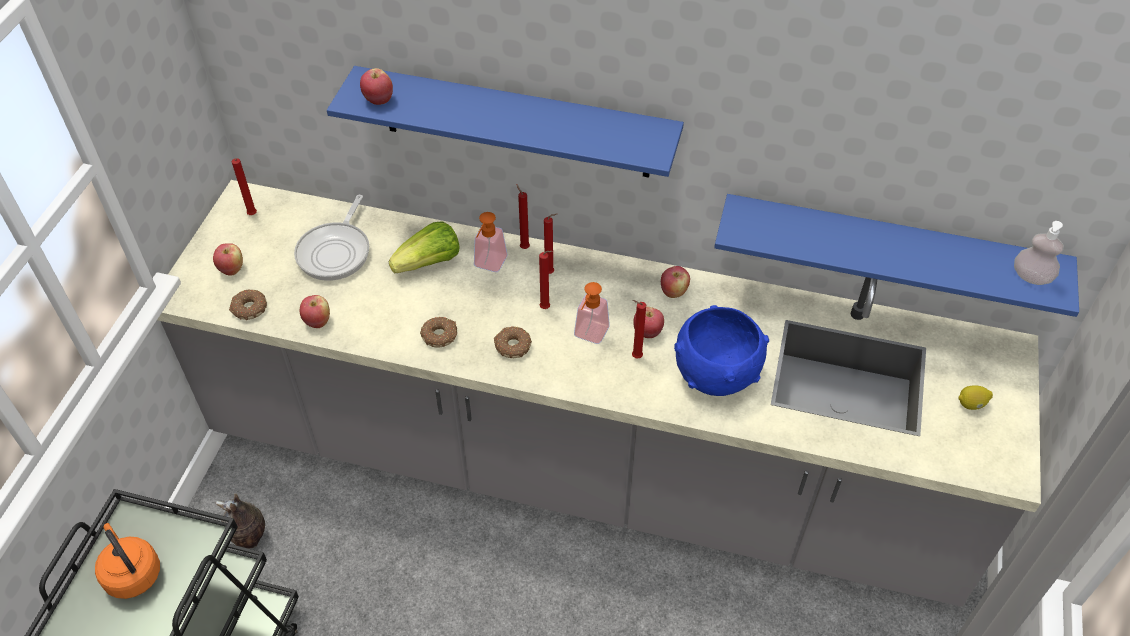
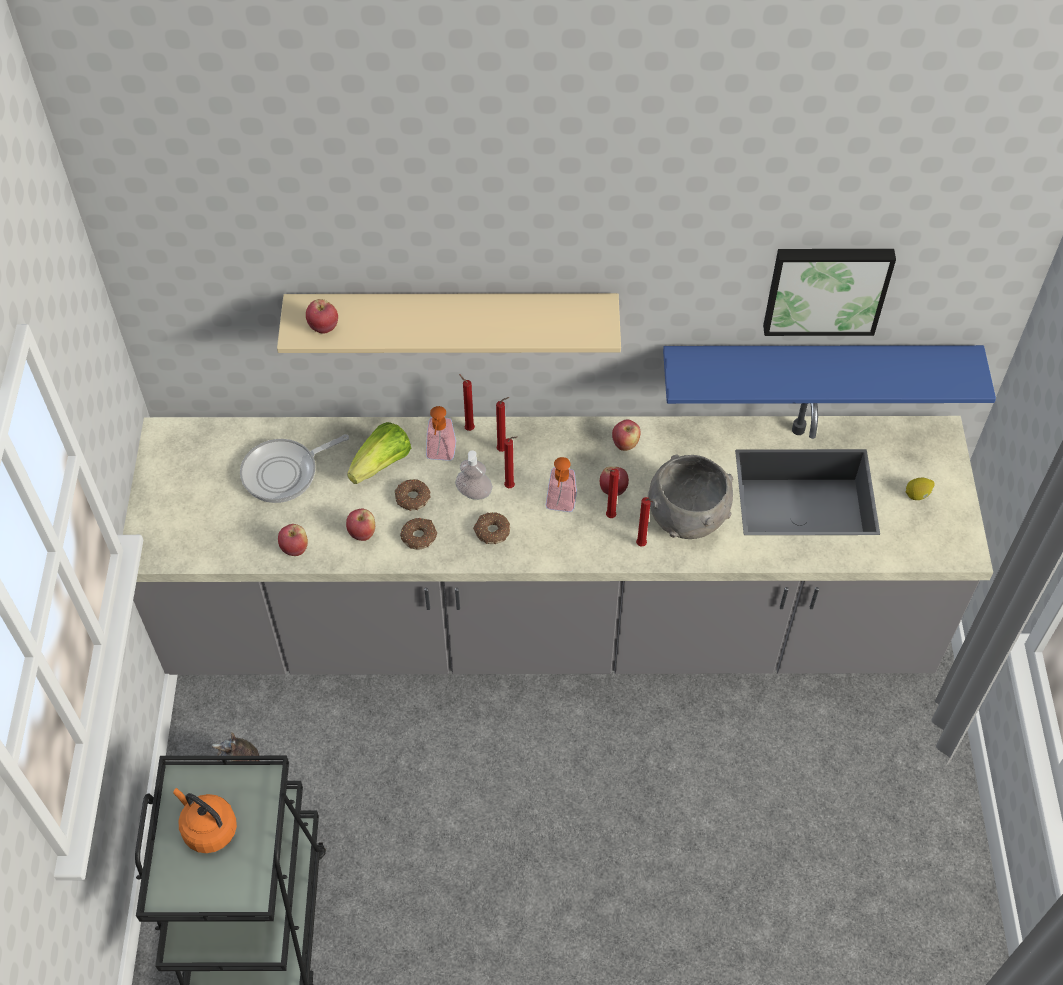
camera: 15 degrees left, 5 degrees up
(231, 269) = (186, 514): apple -> apple (362, 533)
(249, 308) = (221, 550): donut -> donut (412, 498)
(252, 216) = (183, 452): red candle -> red candle (642, 545)
(336, 252) = (284, 472): frying pan -> frying pan turned 60 degrees clockwise
(516, 123) = (452, 318): blue shelf -> beige shelf
(716, 373) = (687, 516): blue bowl -> grey bowl
(907, 154) = (826, 288): none -> picture
(1031, 277) = (949, 373): soap dispenser -> soap dispenser (474, 492)

